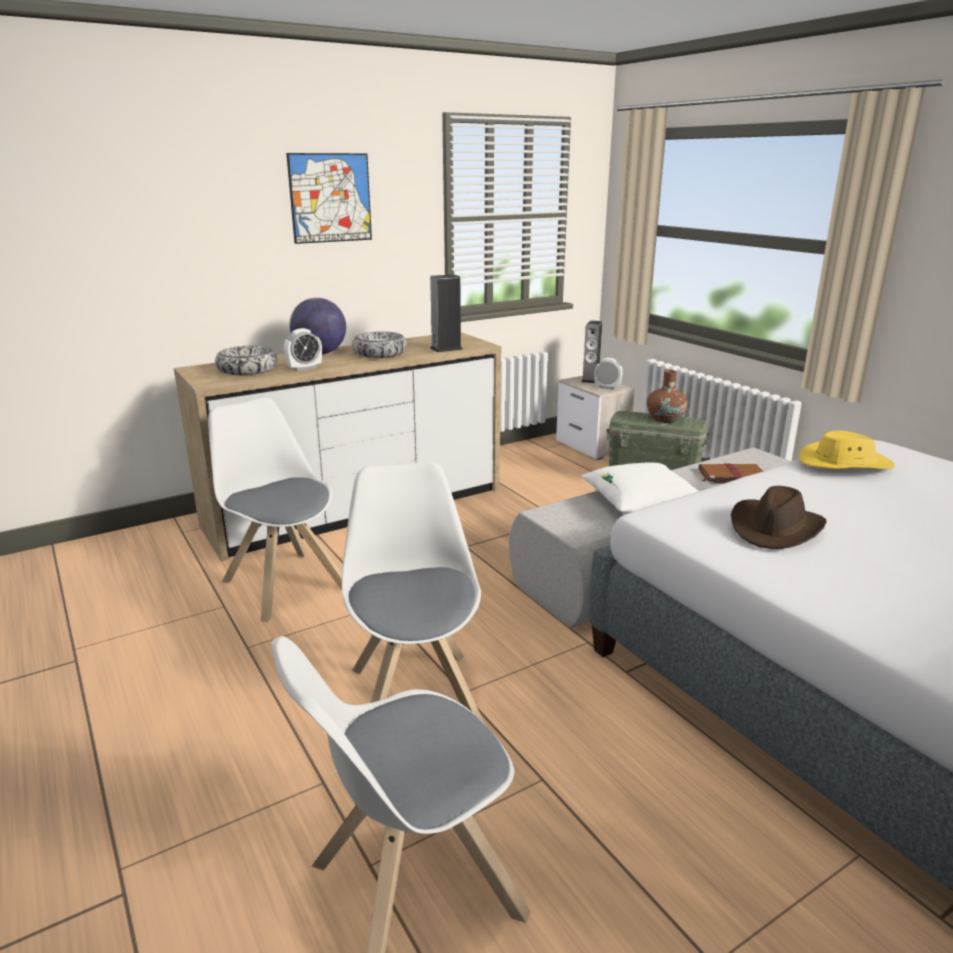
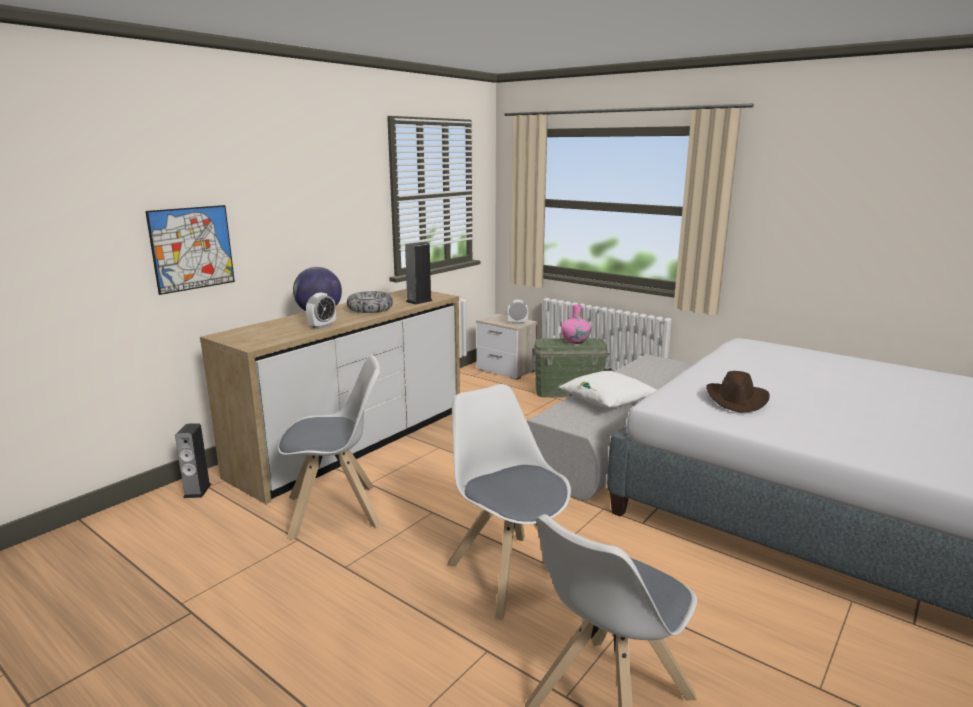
camera: 20 degrees left, 5 degrees down
(247, 369) = (272, 331): bowl -> none
(284, 583) = (337, 511): chair -> chair turned 135 degrees clockwise
(330, 198) = (311, 184): picture -> picture (192, 248)
(590, 379) = (500, 318): speaker -> speaker (197, 490)
(665, 419) = (575, 341): brown vase -> pink vase
(731, 476) = (648, 375): brown book -> none
(844, 463) = (738, 354): yellow hat -> none

